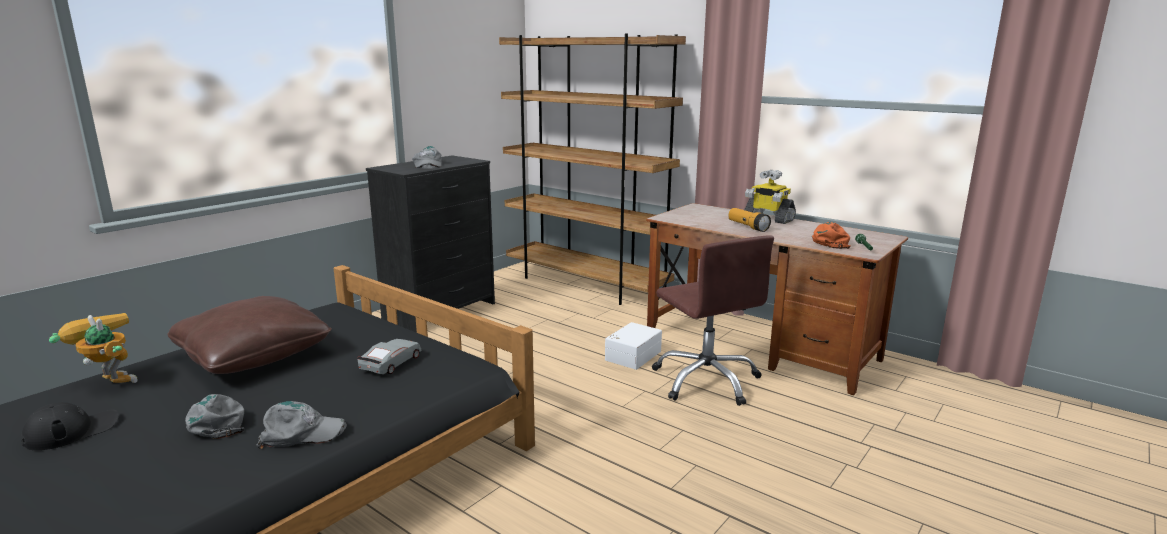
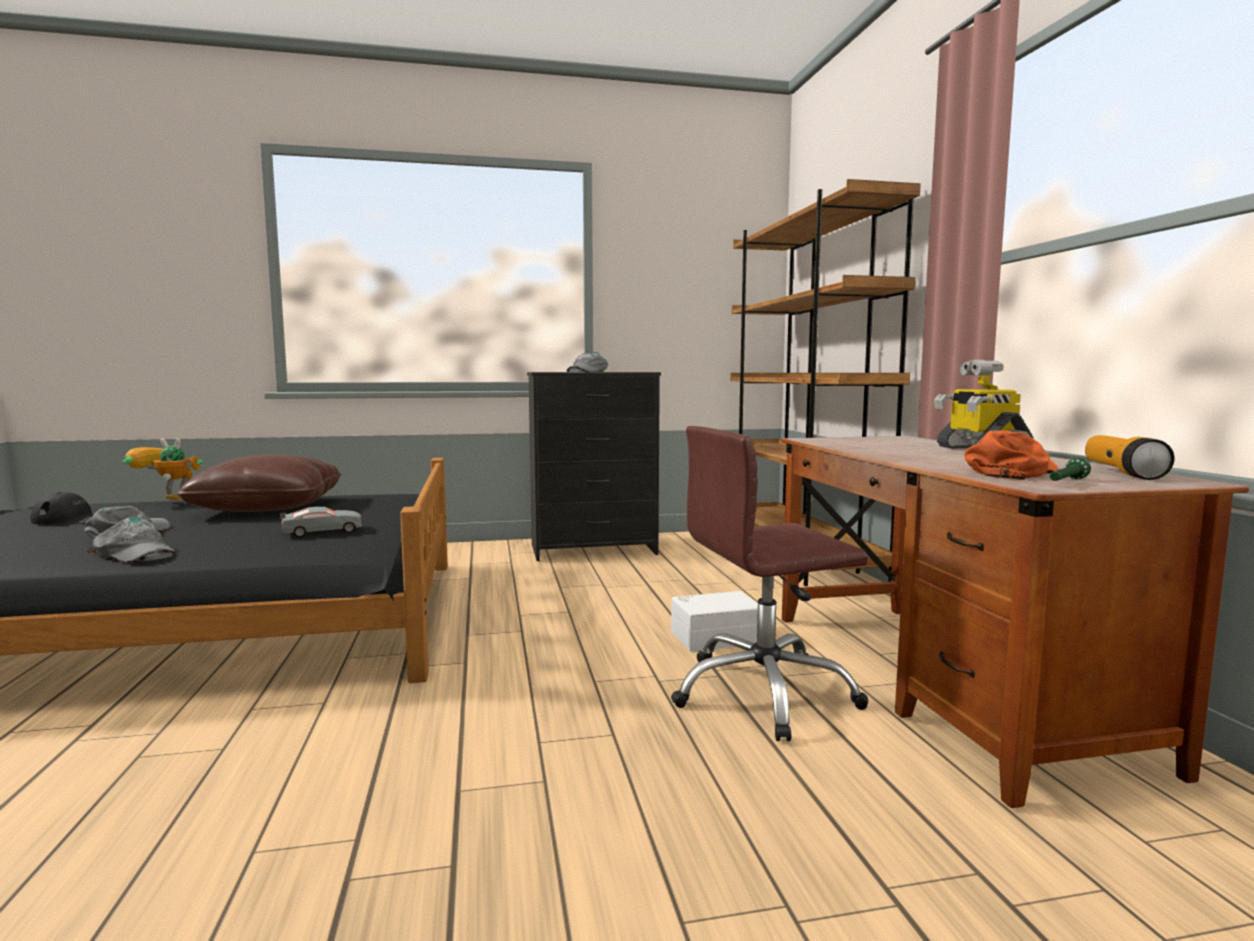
camera: 40 degrees right, 10 degrees down
(107, 381) = (166, 503): toy robot -> toy robot turned 75 degrees counterclockwise
(706, 380) = (764, 693): brown office chair -> brown office chair turned 60 degrees clockwise
(747, 227) = (908, 452): flashlight -> flashlight (1122, 473)

